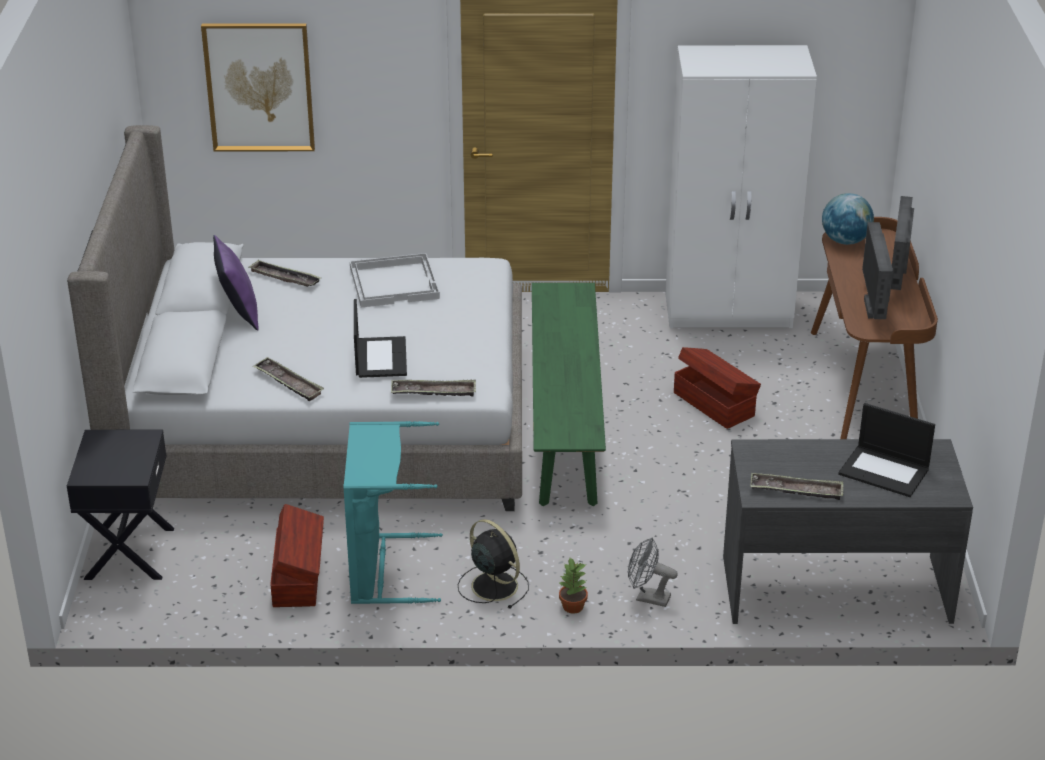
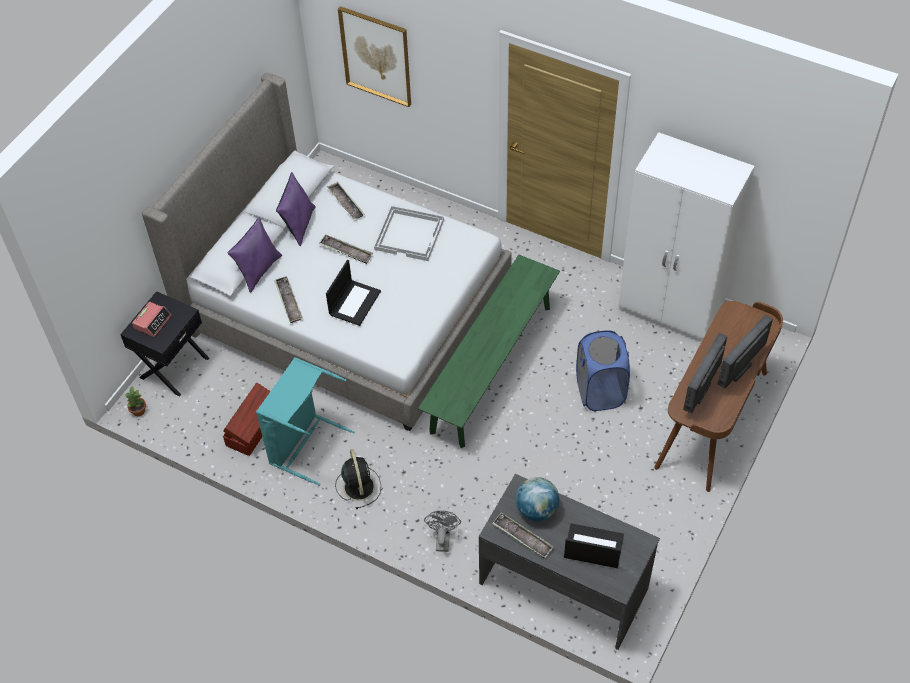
camera: 30 degrees right, 20 degrees up
(106, 459) = (152, 322): none -> alarm clock
(220, 367) = (258, 270): none -> purple pillow
(433, 392) = (367, 347): tray -> tray (346, 251)
(573, 607) = (393, 525): potted plant -> potted plant (138, 411)
(647, 598) = (442, 538): grey fan -> grey fan turned 45 degrees clockwise
(714, 403) = (600, 391): brown storage box -> blue laundry basket
(845, 241) = (734, 317): globe -> globe (537, 510)
(885, 471) = (592, 547): laptop -> laptop turned 135 degrees clockwise

